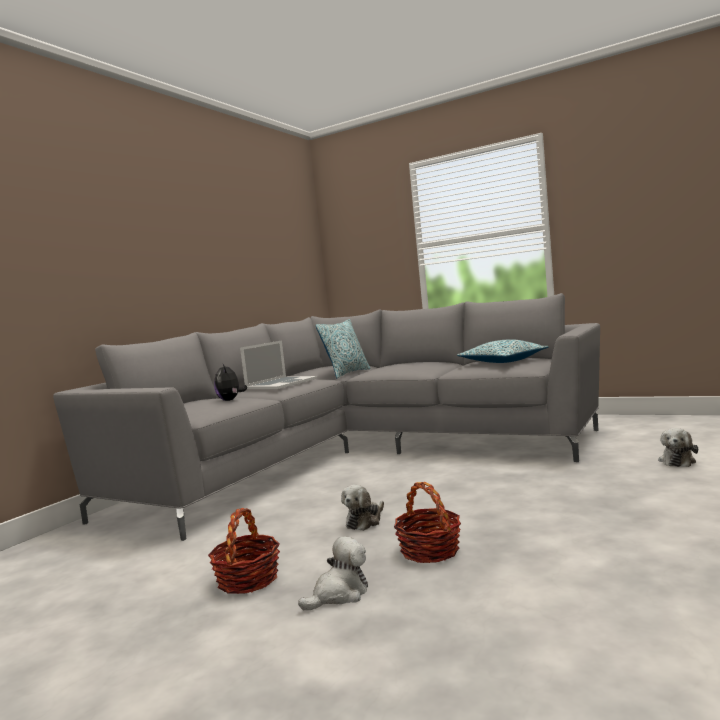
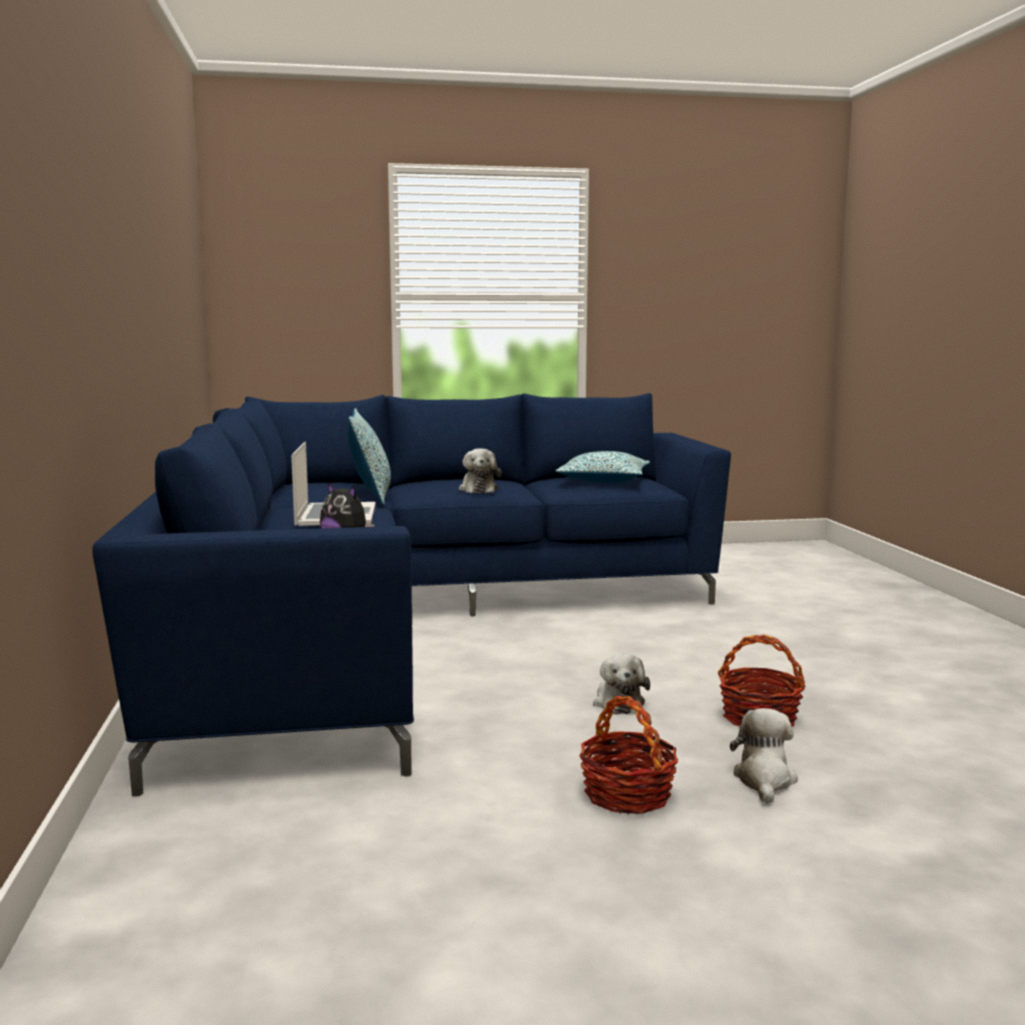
camera: 40 degrees left, 5 degrees up
(352, 455) = (405, 624): grey sofa -> blue sofa
(677, 461) = (803, 593): plush toy -> plush toy (478, 489)

